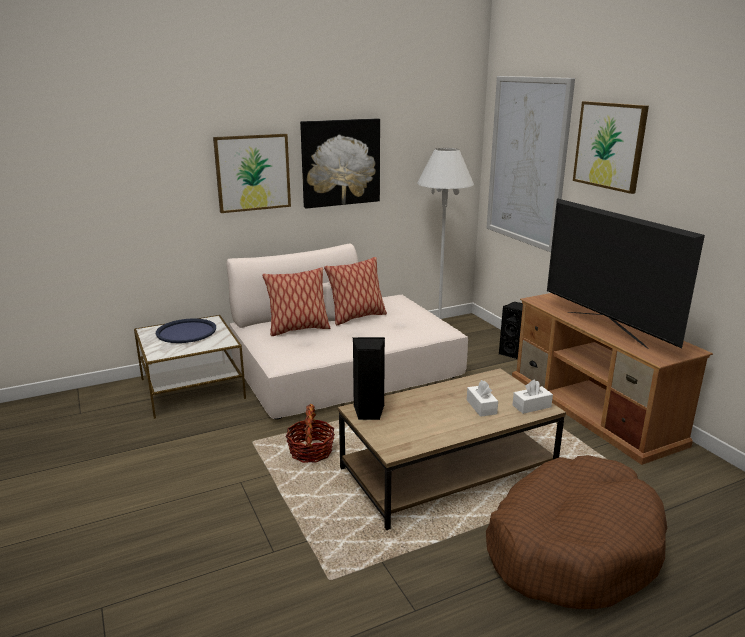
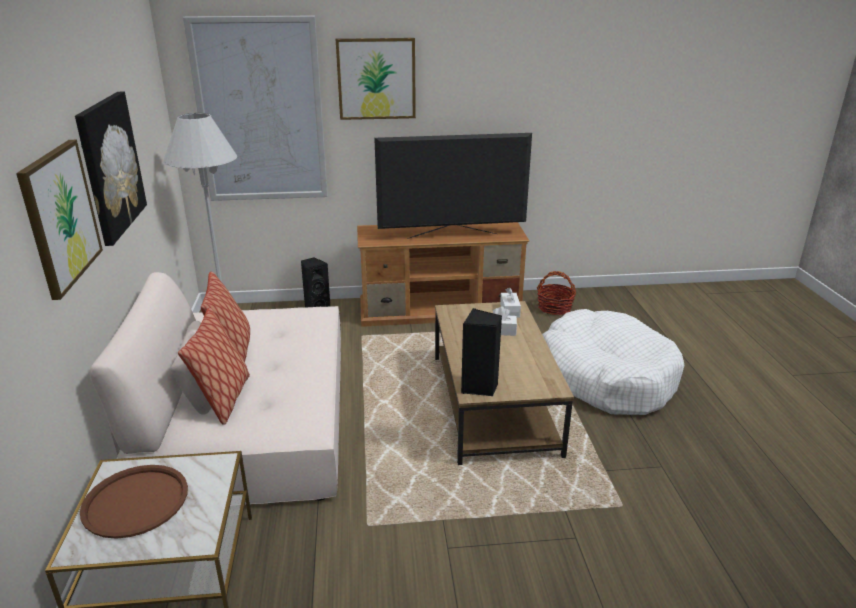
camera: 70 degrees left, 5 degrees up
(186, 332) = (136, 501): blue tray -> brown tray
(311, 451) = (416, 480): basket -> basket (554, 308)
(571, 547) = (606, 377): brown dog bed -> white dog bed

